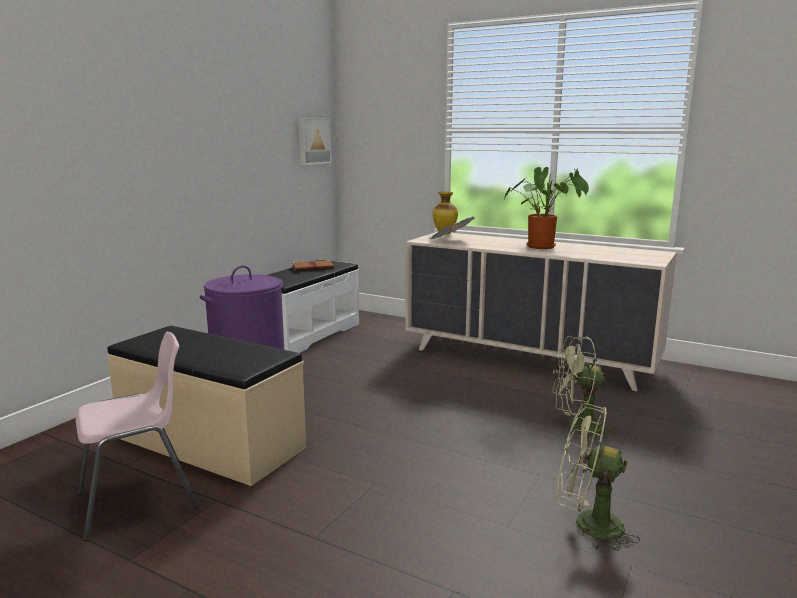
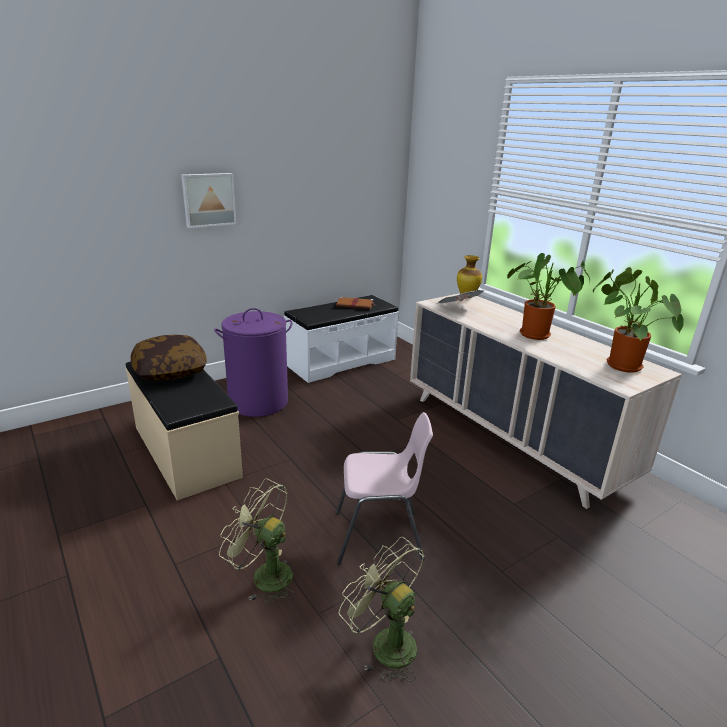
camera: 25 degrees right, 10 degrees up
(139, 501) = (103, 488): pink chair -> pink chair (379, 537)
(179, 342) = (170, 370): none -> pillow
(313, 141) = (377, 187): picture -> picture (208, 199)
(578, 427) = (482, 532): green fan -> green fan (264, 575)
(629, 253) = (619, 365): none -> potted plant

